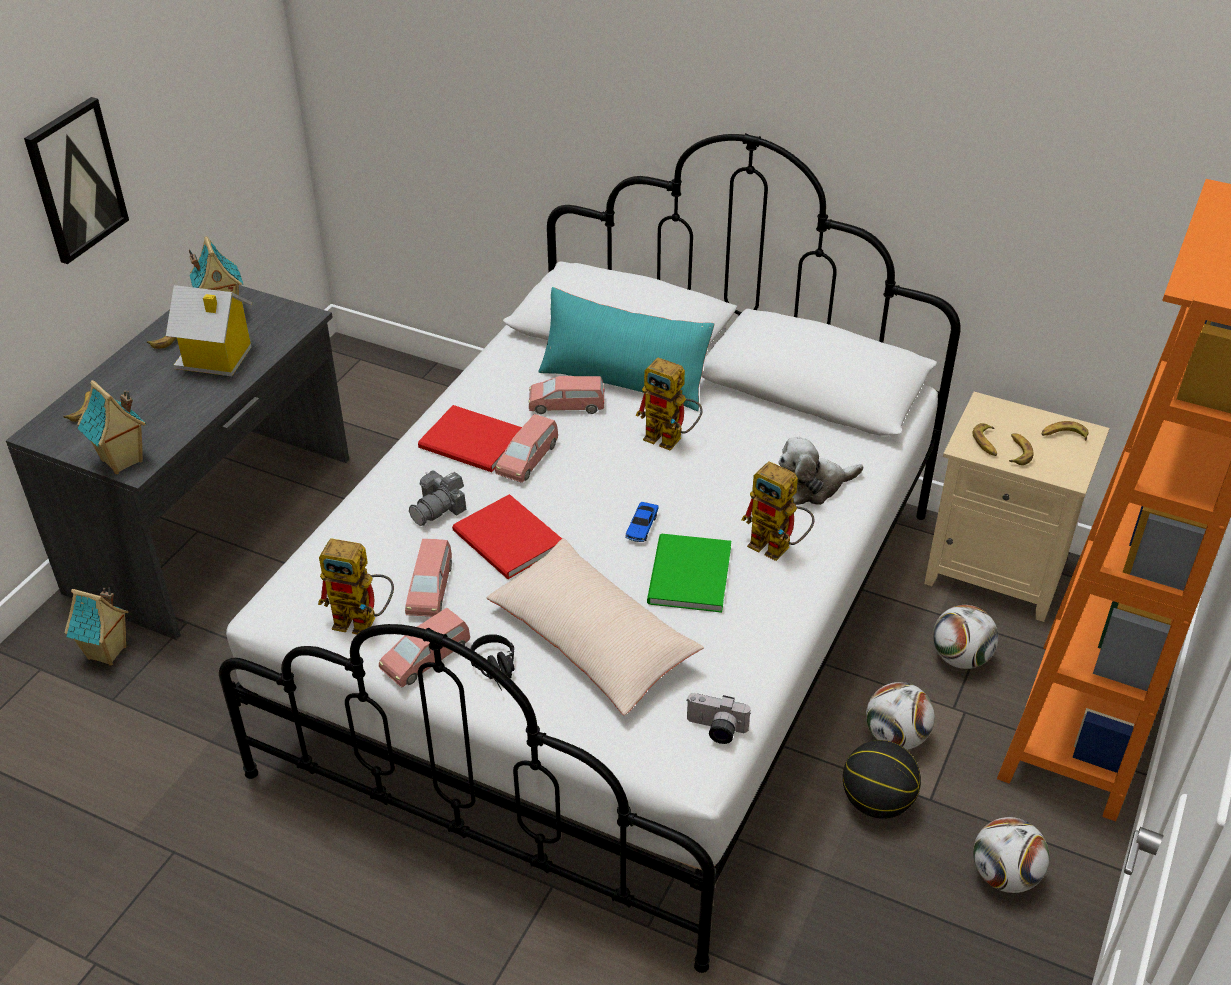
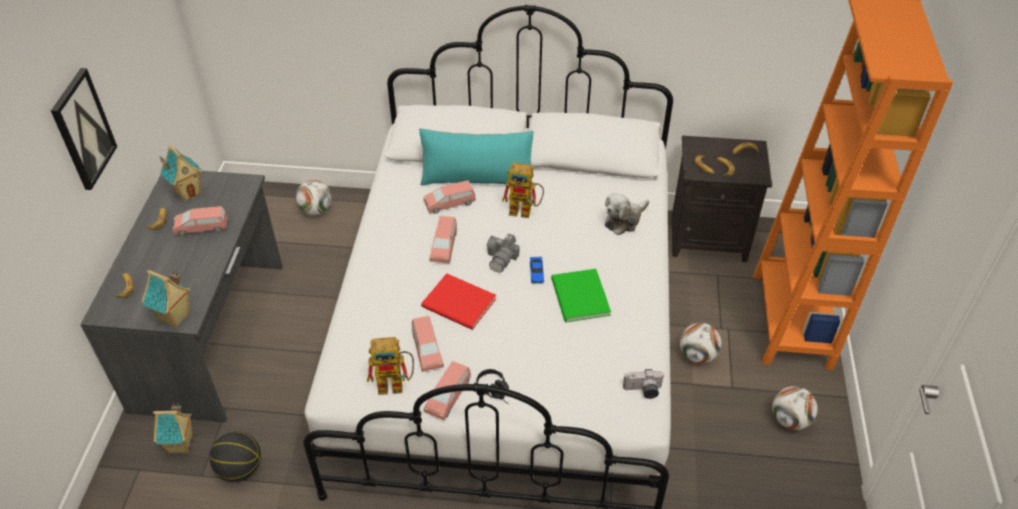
camera: 20 degrees left, 5 degrees up
(216, 359) = (201, 227): toy house -> pink toy car
(439, 508) = (404, 294): camera -> camera (502, 258)
(473, 443) = (403, 244): red book -> none
(592, 639) = (543, 354): beige pillow -> none
(778, 548) = (623, 265): toy robot -> none
(877, 801) = (704, 397): basketball -> basketball (240, 469)
(960, 657) = (711, 296): football -> football (316, 210)
(998, 571) = (709, 237): beige nightstand -> black nightstand

